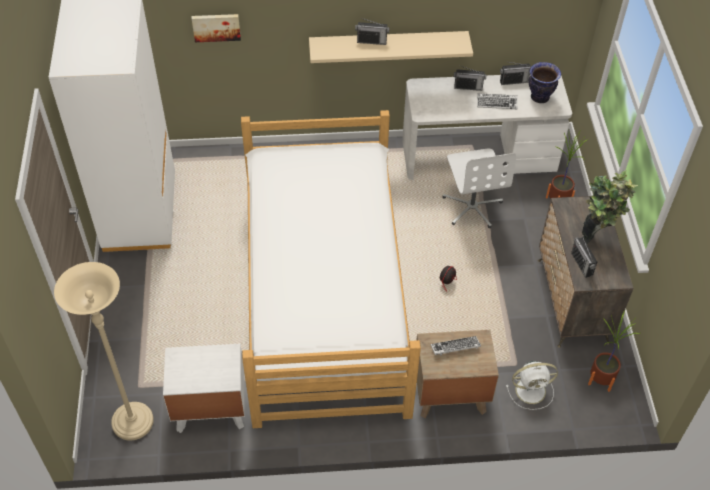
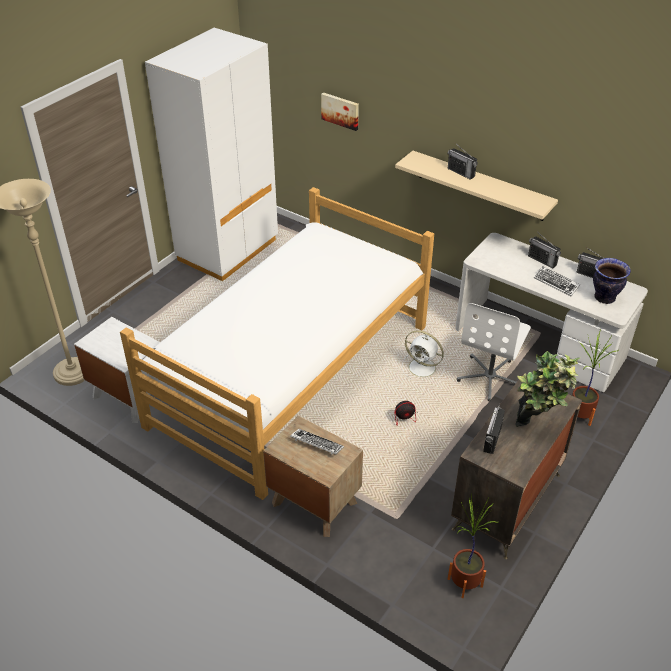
camera: 40 degrees right, 10 degrees down
(532, 390) = (388, 547): white fan -> white fan (423, 368)

